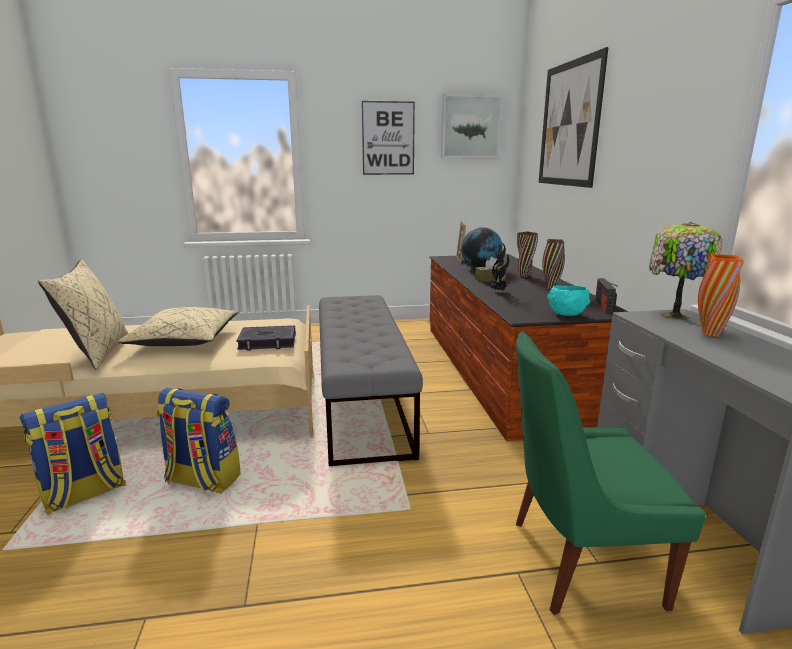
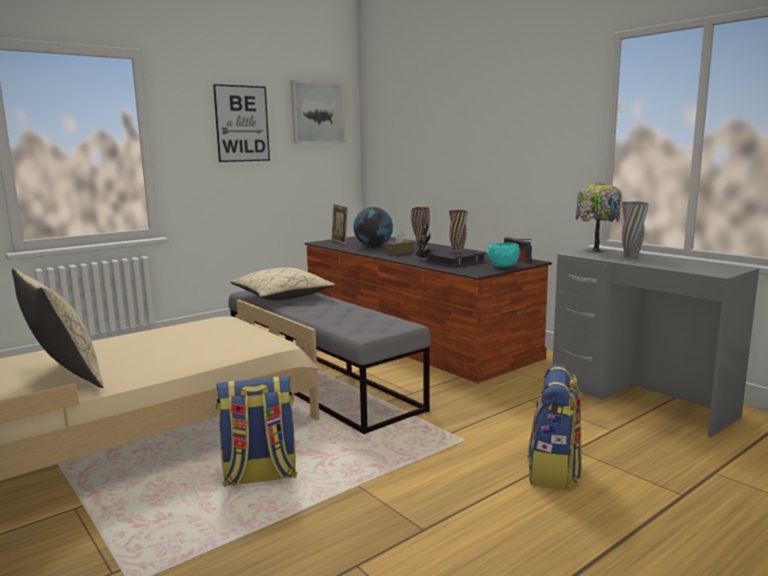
camera: 30 degrees left, 5 degrees down
(84, 494) = (147, 523): backpack -> backpack (554, 472)
(184, 340) = (147, 350): beige pillow -> beige pillow (282, 297)
(267, 342) = (244, 335): book -> book (456, 262)
(569, 124) = (428, 112): picture -> none
(578, 562) = (601, 434): green chair -> none
(710, 334) = (631, 256): orange vase -> grey vase

